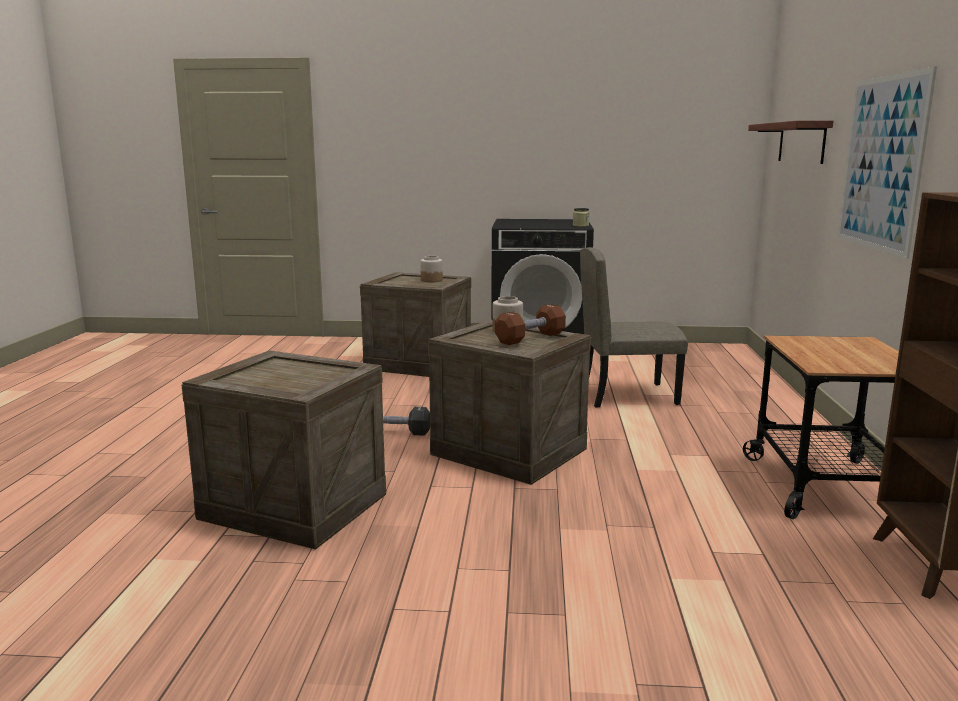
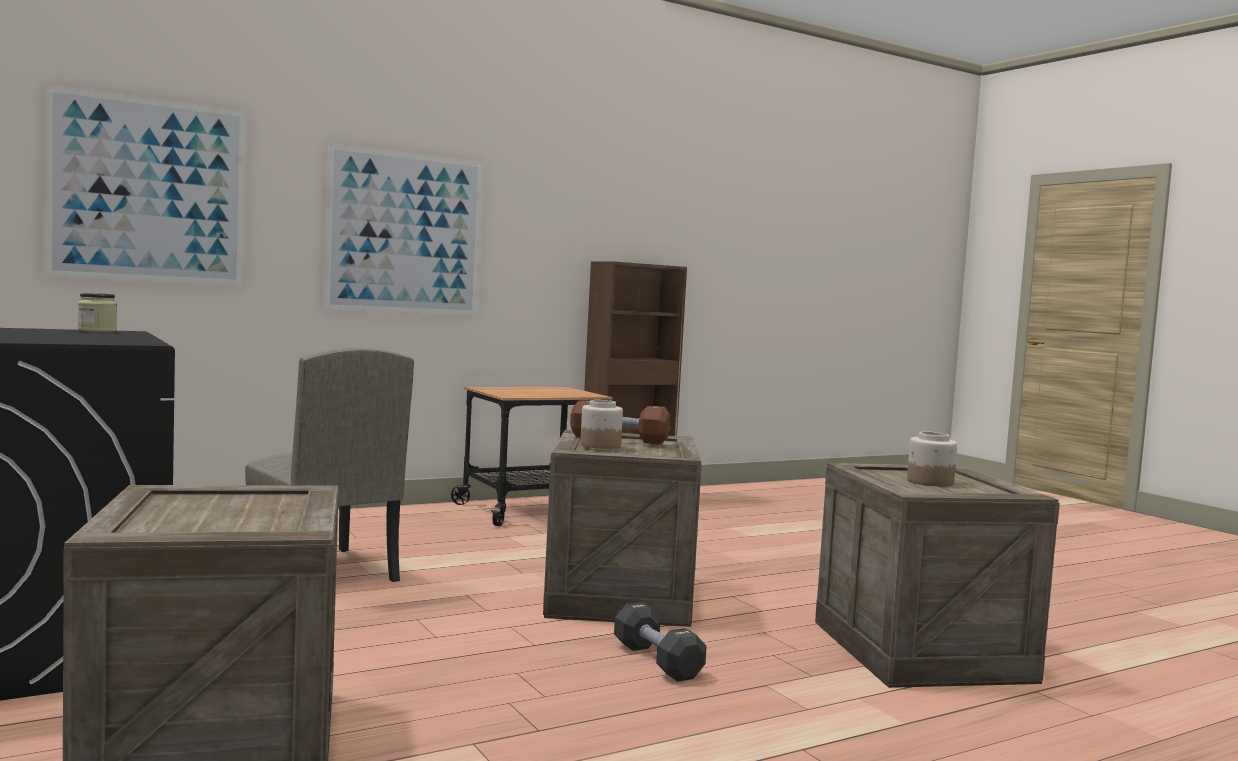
camera: 125 degrees left, 10 degrees down
(431, 280) = (193, 506): jar -> jar (930, 482)
(801, 142) = (149, 190): shelf -> picture

